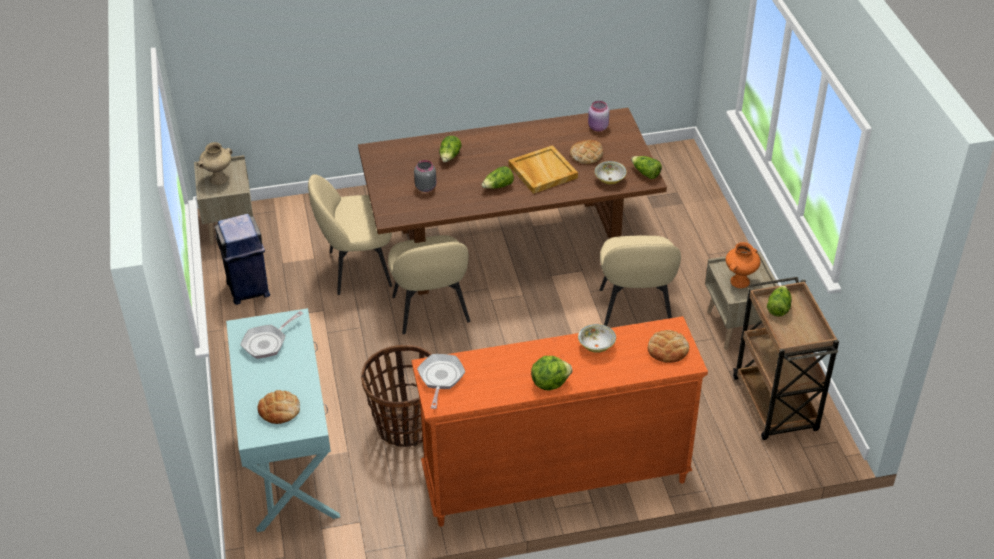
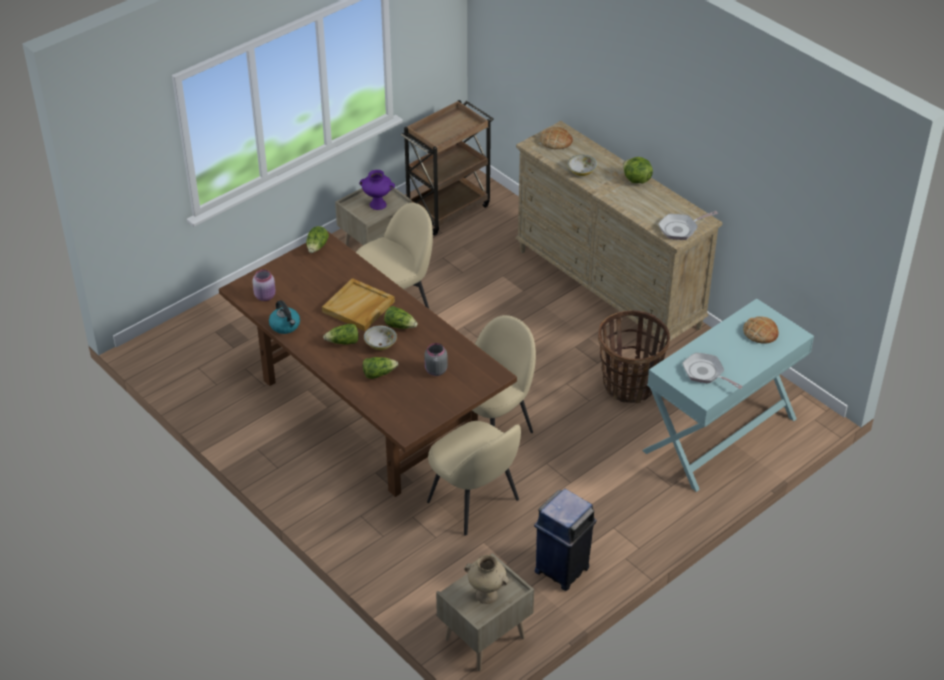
camera: 120 degrees left, 0 degrees up
(267, 342) = (705, 373): frying pan -> frying pan turned 150 degrees counterclockwise
(550, 127) = (285, 326): none -> kettle
(554, 479) = (609, 289): orange dresser -> beige dresser
(586, 154) = (313, 289): bread -> none
(610, 179) = (341, 264): bowl -> bowl (380, 344)
(739, 281) = (377, 205): orange vase -> purple vase
(778, 307) = (439, 137): lettuce -> lettuce (343, 342)

